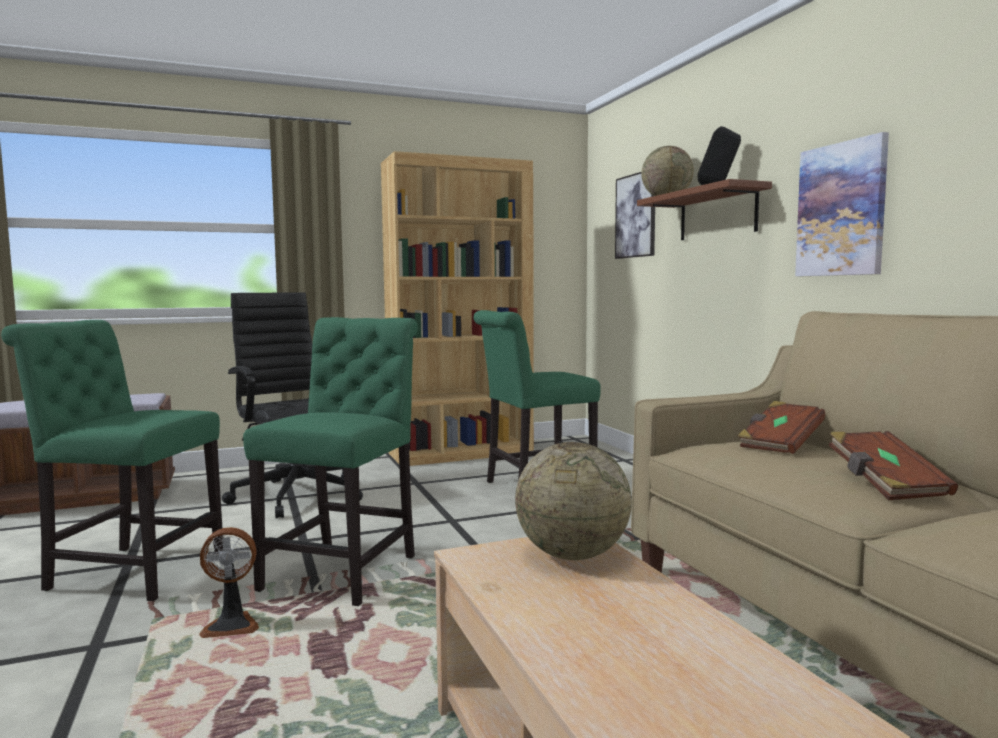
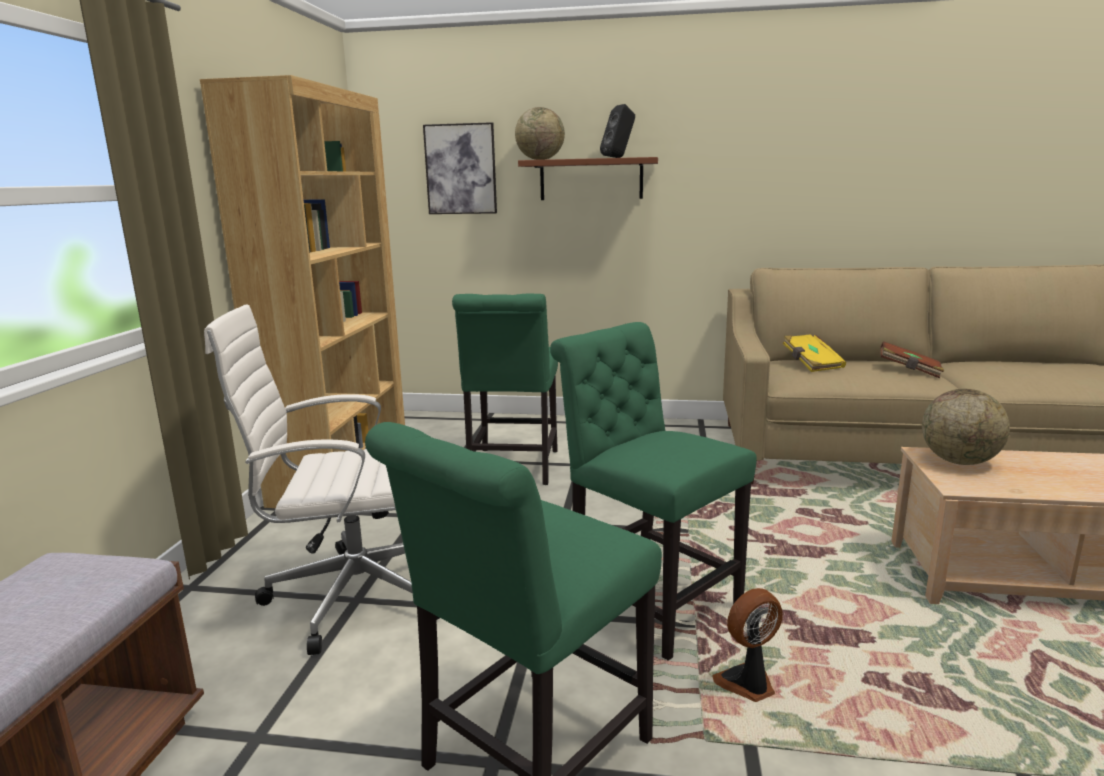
camera: 60 degrees left, 10 degrees up
(232, 626) = (747, 684): fan -> fan turned 135 degrees counterclockwise
(297, 494) = (351, 594): black office chair -> white office chair
(780, 444) = (811, 364): brown book -> yellow book
(841, 210) = (728, 188): picture -> none

